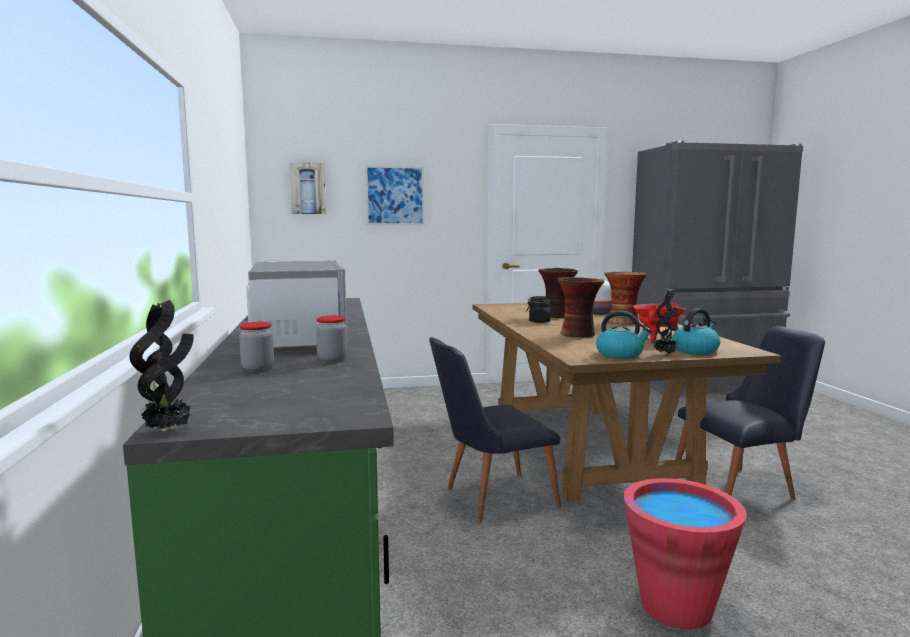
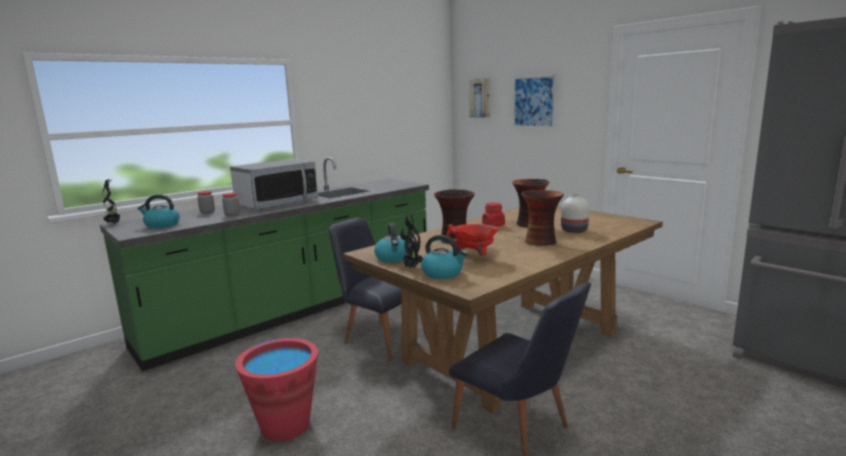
camera: 60 degrees right, 5 degrees up
(304, 396) = (161, 225): none -> kettle
(539, 321) = (493, 225): black jar -> red jar

